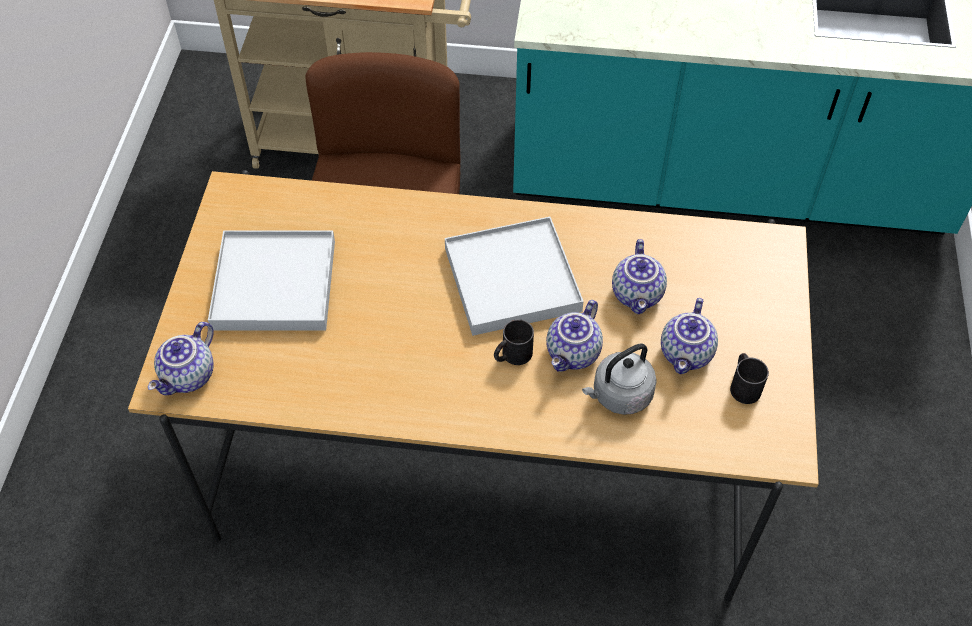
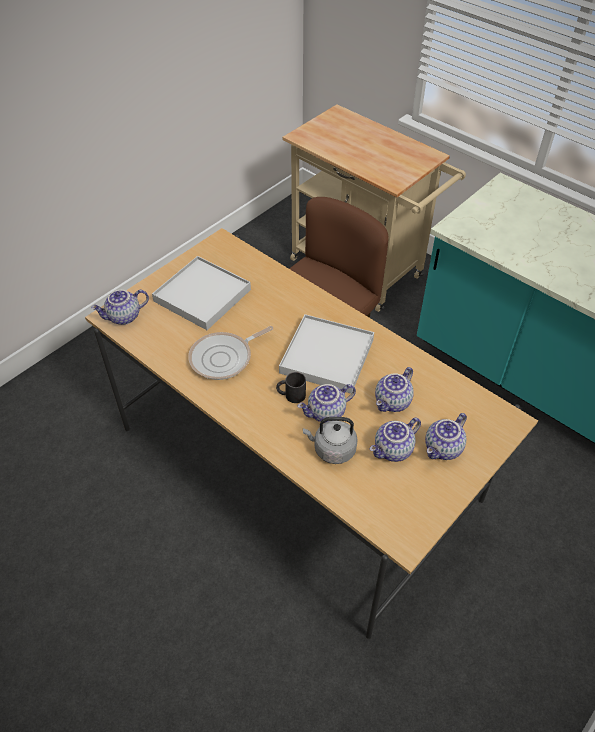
camera: 35 degrees right, 5 degrees down
(384, 355) = (224, 358): none -> frying pan
(738, 319) = (443, 449): none -> teapot
(743, 385) = (413, 487): black mug -> none

